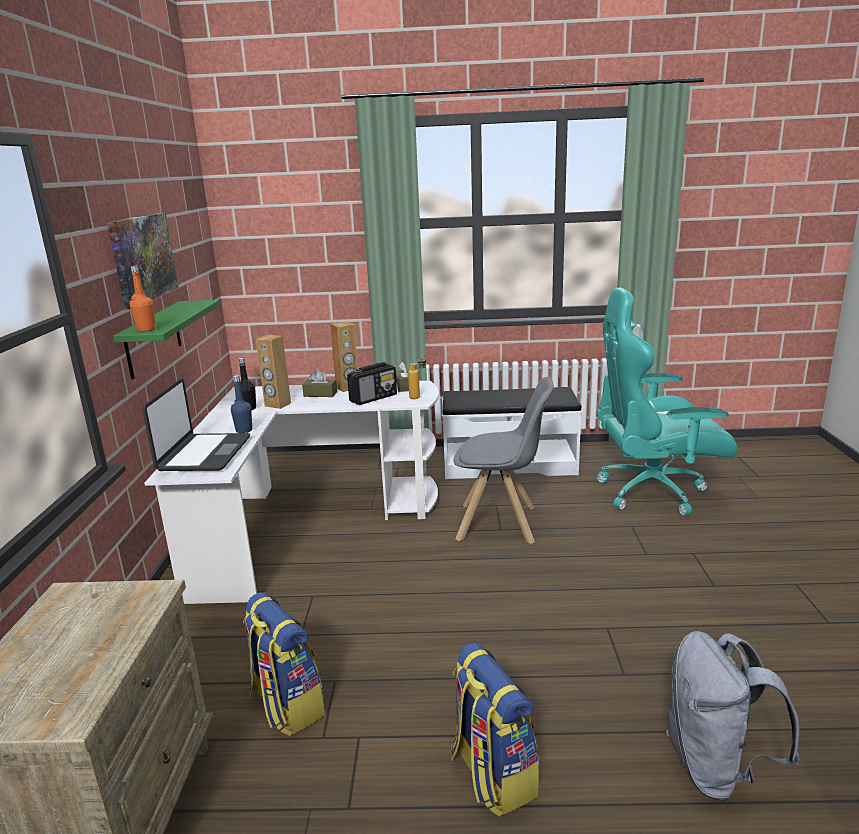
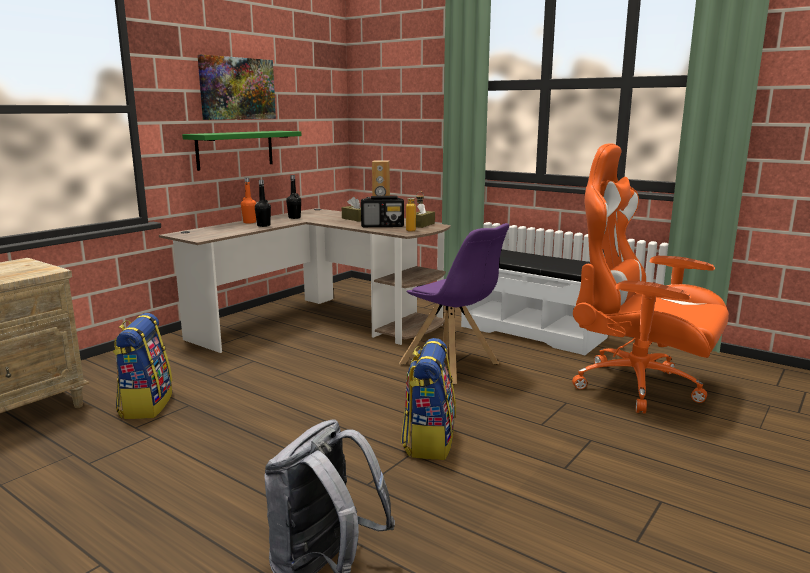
camera: 35 degrees right, 5 degrees down
(146, 330) = (204, 133): orange bottle -> orange bottle (249, 222)
(203, 454) = (214, 230): laptop -> none
(244, 430) = (263, 225): blue bottle -> black bottle
(277, 404) = (315, 219): brown speaker -> none
(306, 521) = (320, 323): white desk -> brown desk
(491, 774) = (180, 489): backpack -> backpack (428, 441)
(501, 523) = (453, 365): grey chair -> purple chair
(657, 491) = (644, 388): turquoise office chair -> orange office chair

